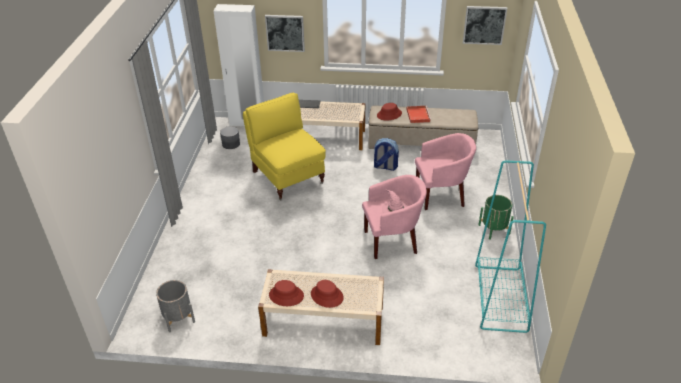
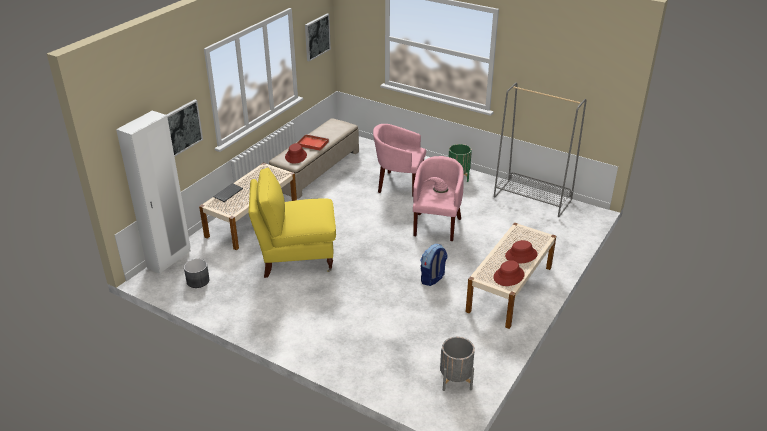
camera: 65 degrees left, 5 degrees down
(385, 167) = (334, 198): backpack -> backpack (432, 278)
(441, 195) = (398, 184): pink armchair -> pink armchair turned 90 degrees counterclockwise
(500, 298) = (532, 199): turquoise clothes rack -> grey clothes rack

